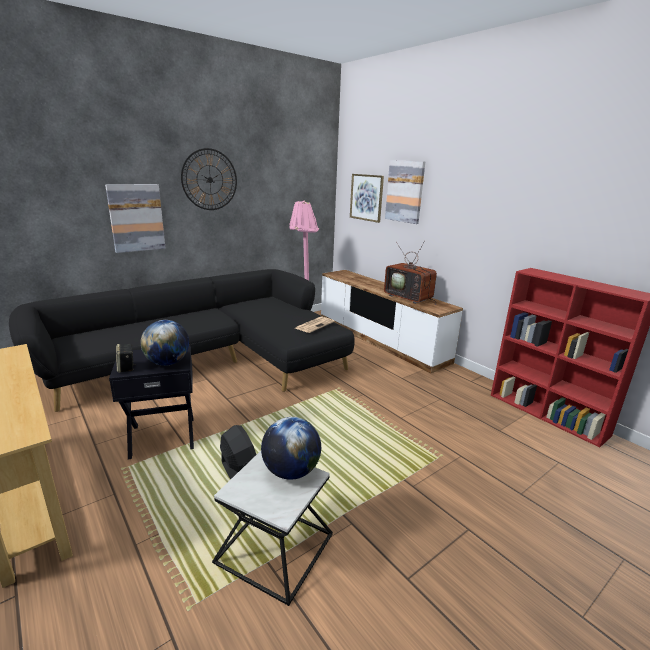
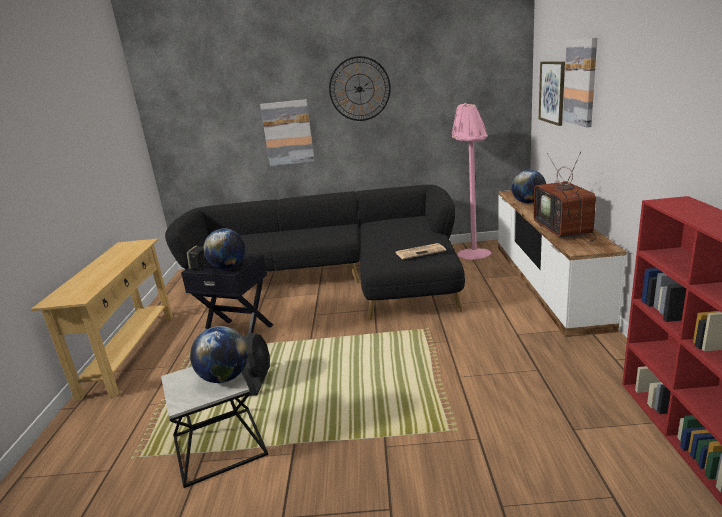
camera: 40 degrees right, 0 degrees up
(356, 280) = (528, 202): none -> globe

